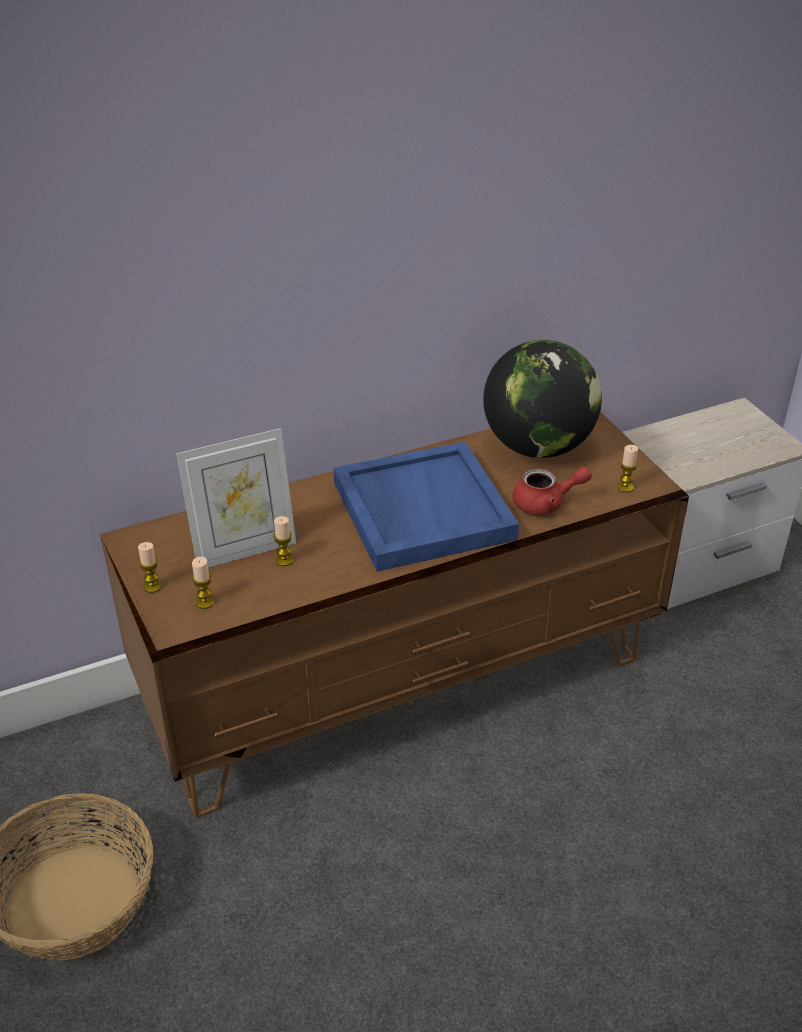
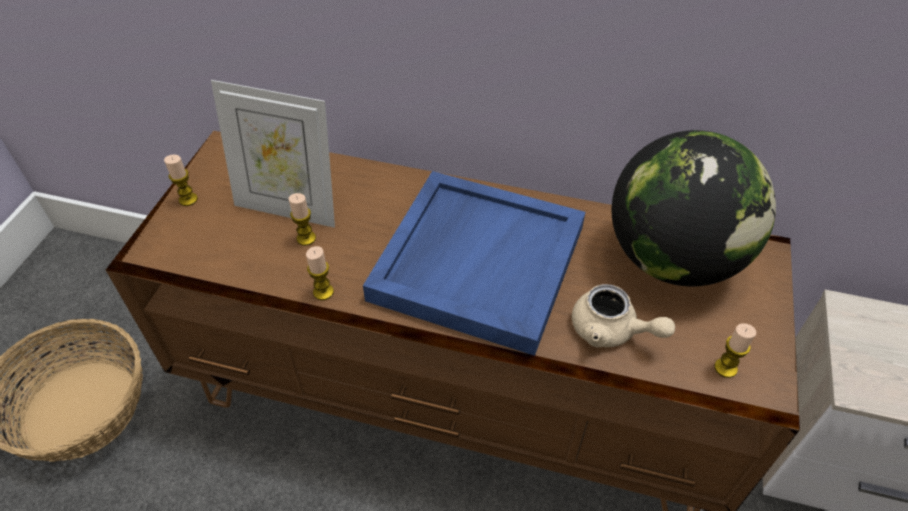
camera: 40 degrees right, 10 degrees up
(205, 602) = (203, 239): candle -> candle (323, 292)
(546, 503) = (611, 331): red teapot -> beige teapot

